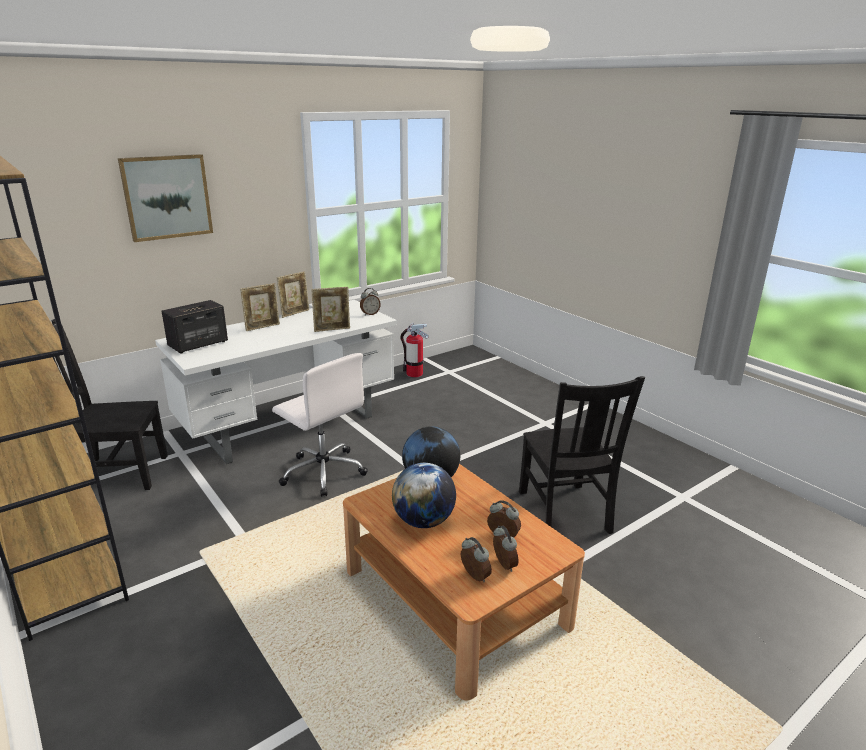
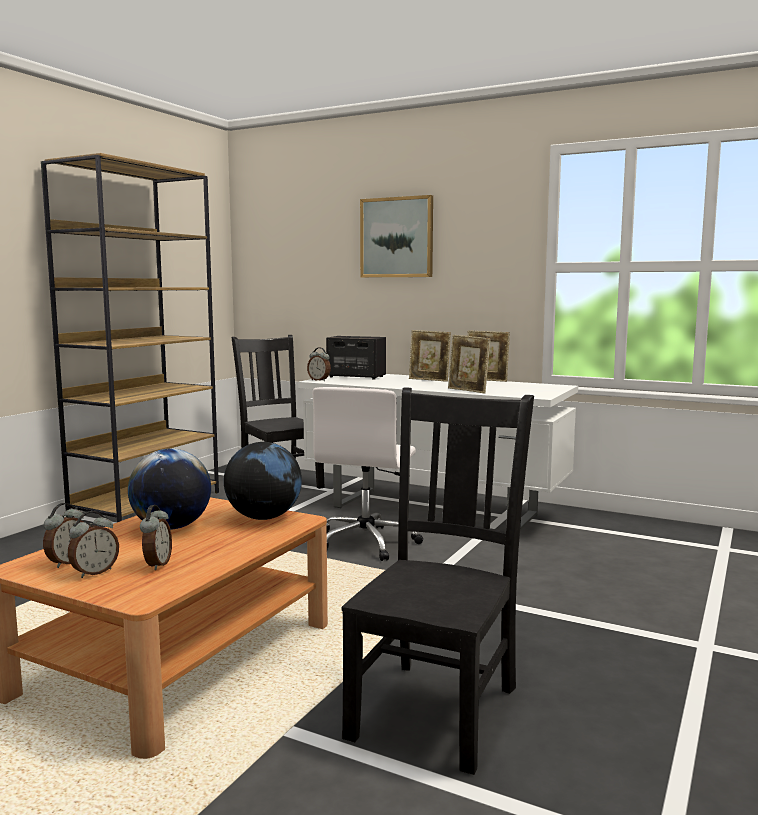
camera: 65 degrees right, 15 degrees down
(370, 314) = (545, 392): alarm clock -> alarm clock (319, 380)
(414, 373) = (669, 532): fire extinguisher -> none
(565, 513) = (437, 708): black chair -> black chair turned 150 degrees clockwise

